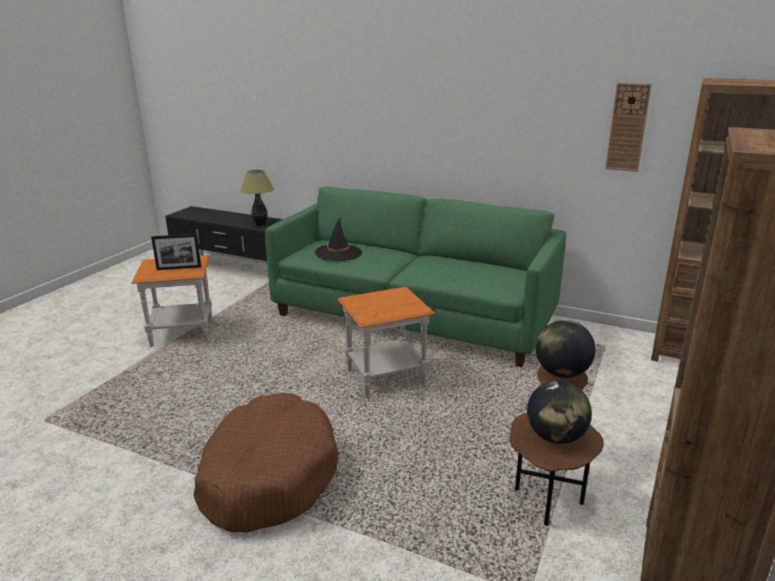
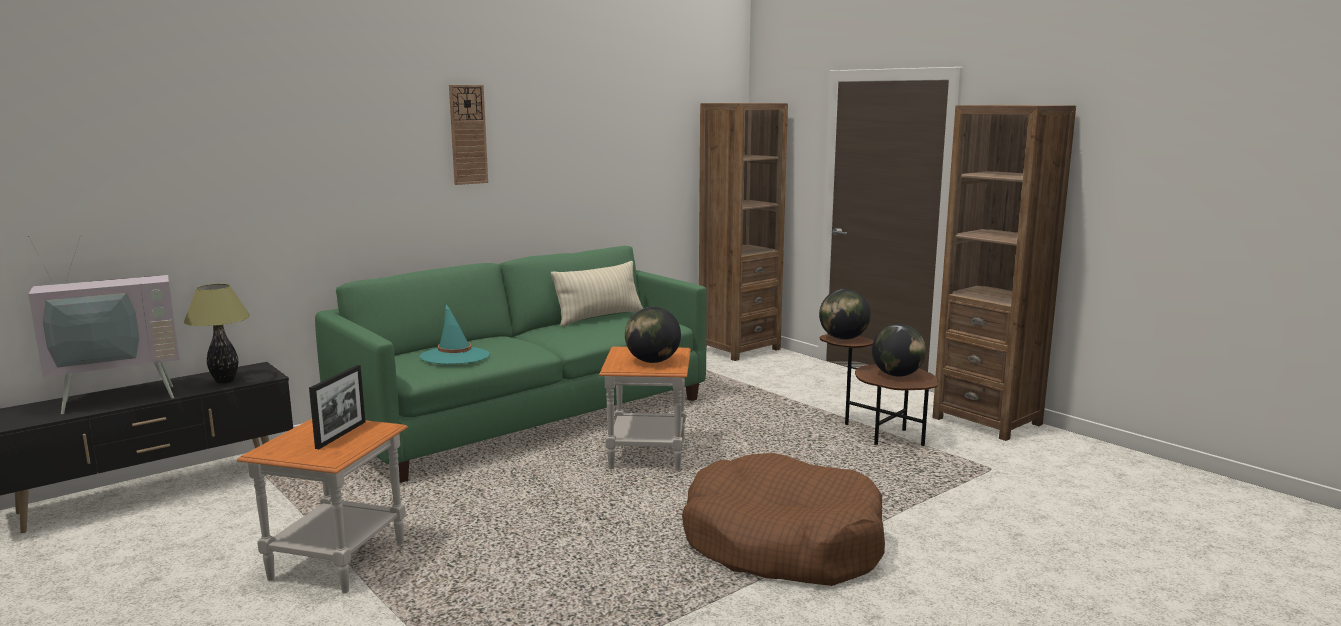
camera: 65 degrees left, 10 degrees down
(225, 217) = (120, 397): none -> television
(338, 253) = (455, 356): black hat -> turquoise hat
(379, 307) = (652, 361): none -> globe
(483, 265) = (599, 318): none -> beige pillow
(627, 127) = (652, 153): wall clock -> wall clock (468, 134)

